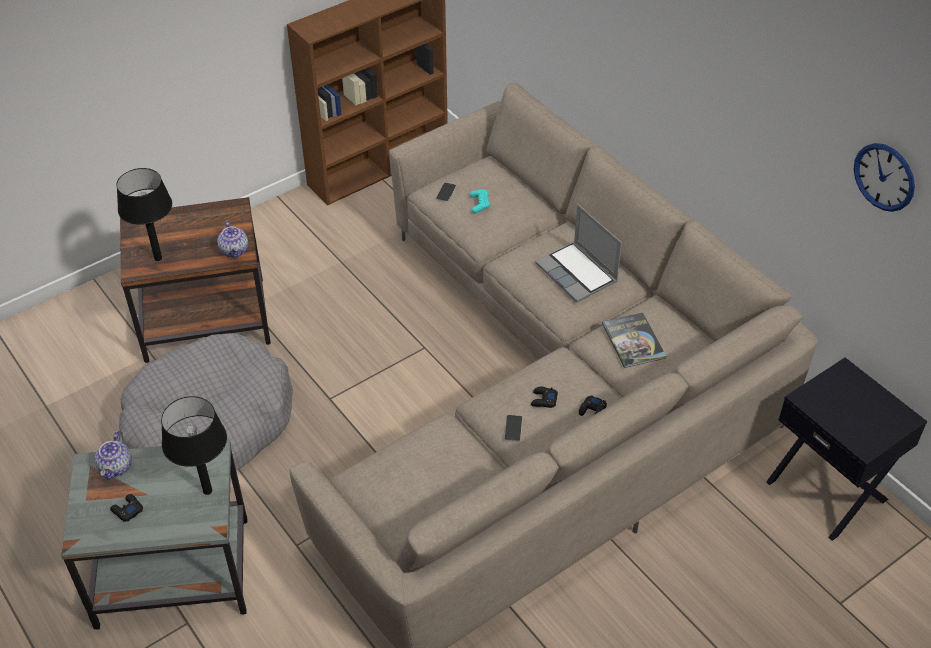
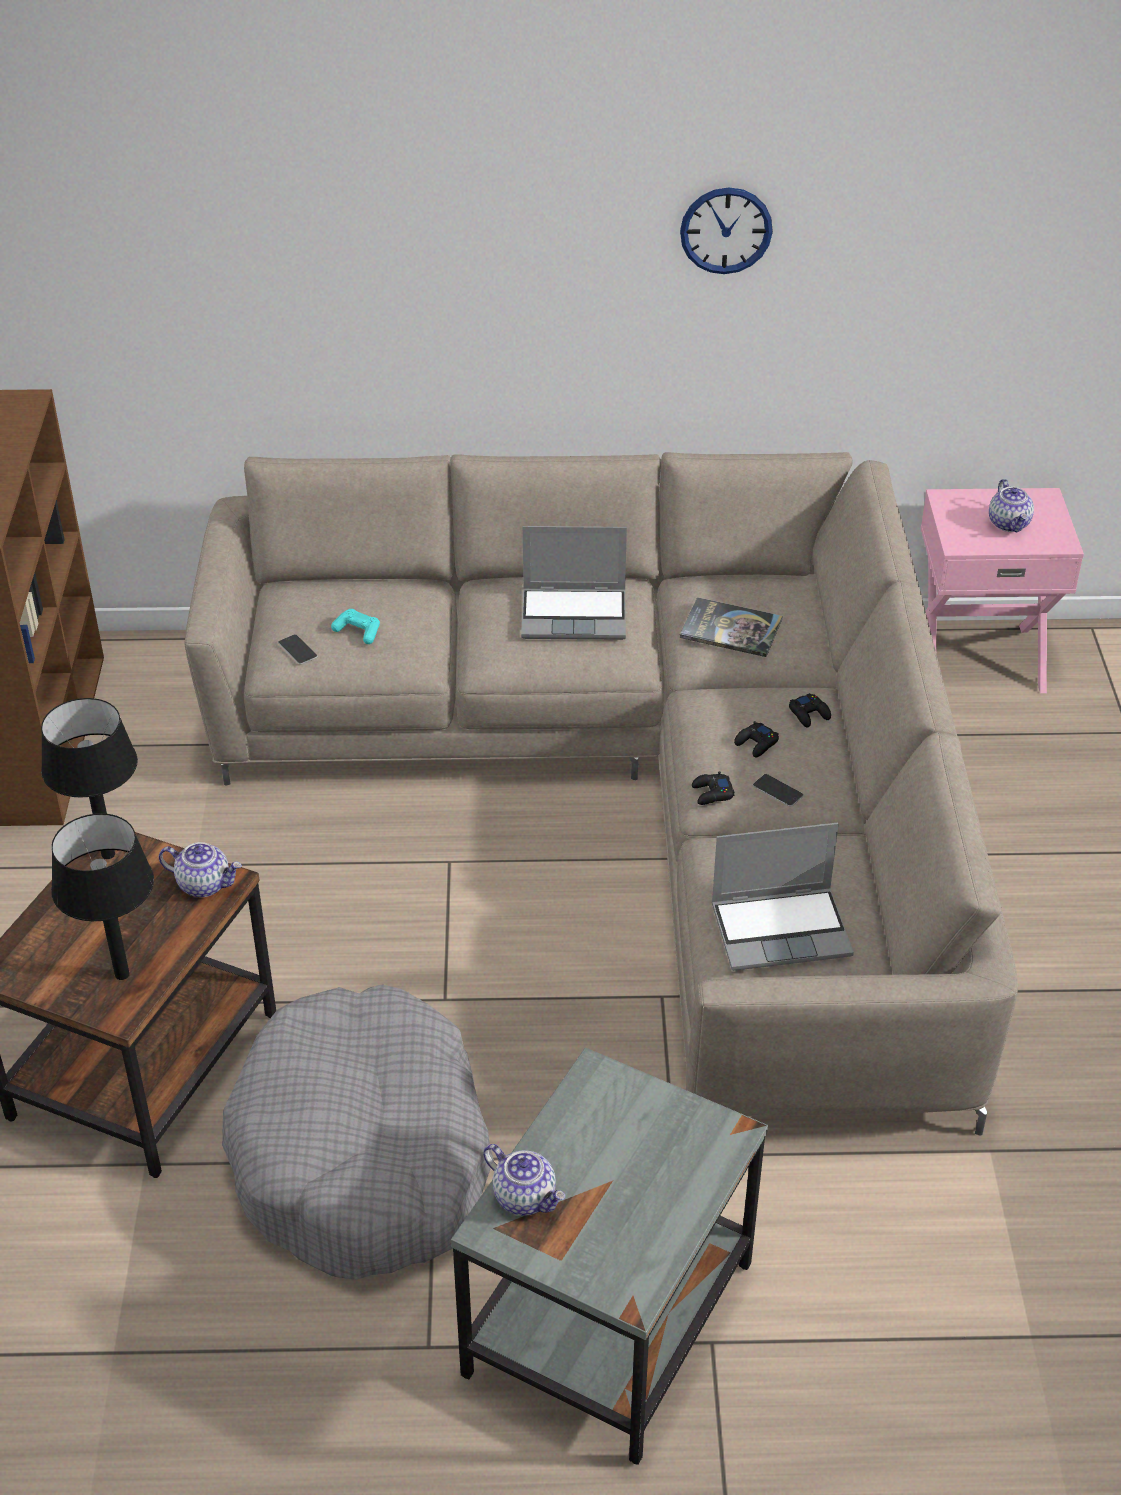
camera: 55 degrees left, 5 degrees down
(127, 510) = (622, 1216): black game controller -> black game controller (712, 793)
(208, 490) = (662, 1109): black table lamp -> black table lamp (108, 854)
(401, 483) = (782, 929): none -> laptop
(828, 489) = (978, 658): black side table -> pink side table
(854, 413) = (1009, 524): none -> teapot
(884, 177) = (931, 227): wall clock -> wall clock (726, 230)

